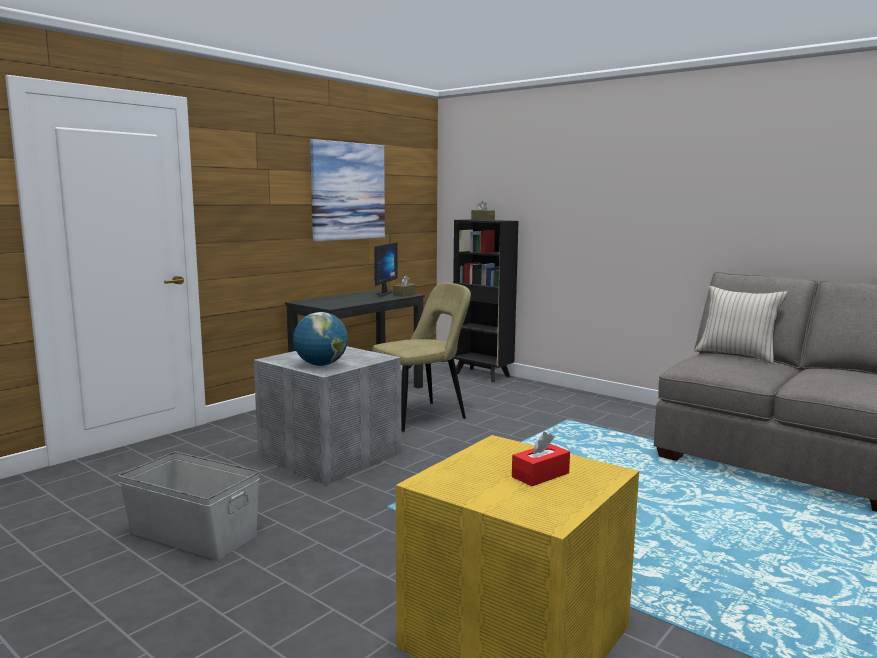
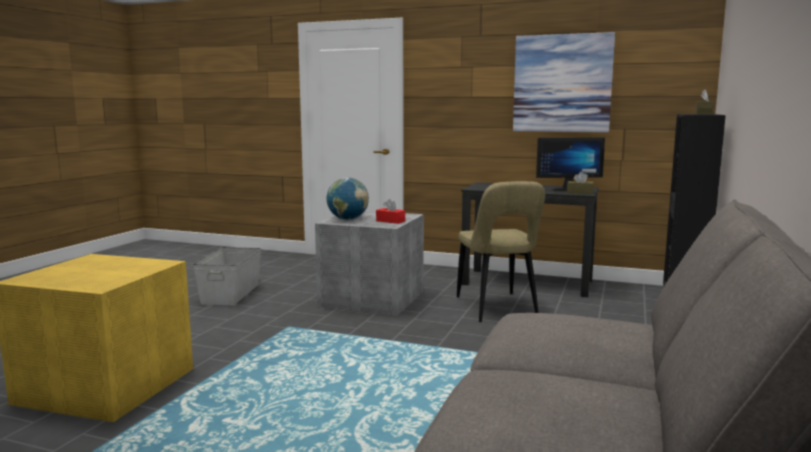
camera: 70 degrees right, 0 degrees up
(422, 416) = (497, 309): beige chair -> beige chair turned 45 degrees clockwise
(540, 475) = (97, 274): red tissue box -> red tissue box (390, 221)
(736, 355) = (645, 337): beige pillow -> none

